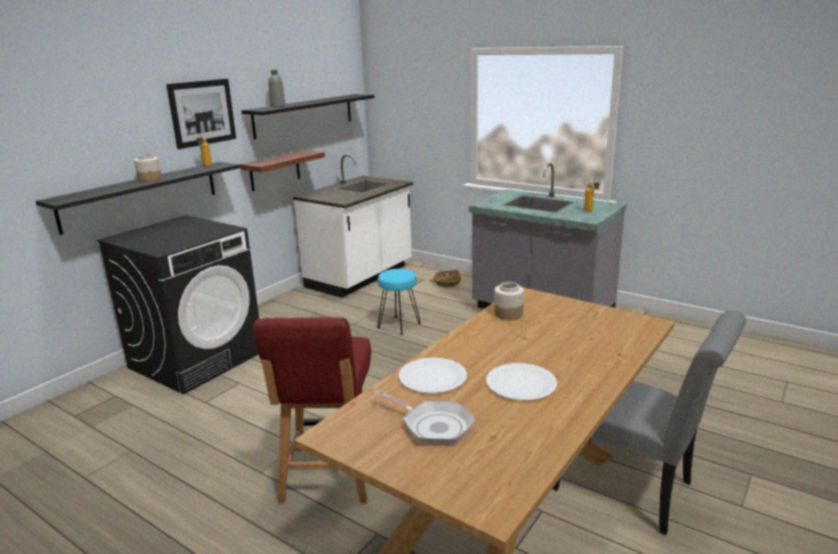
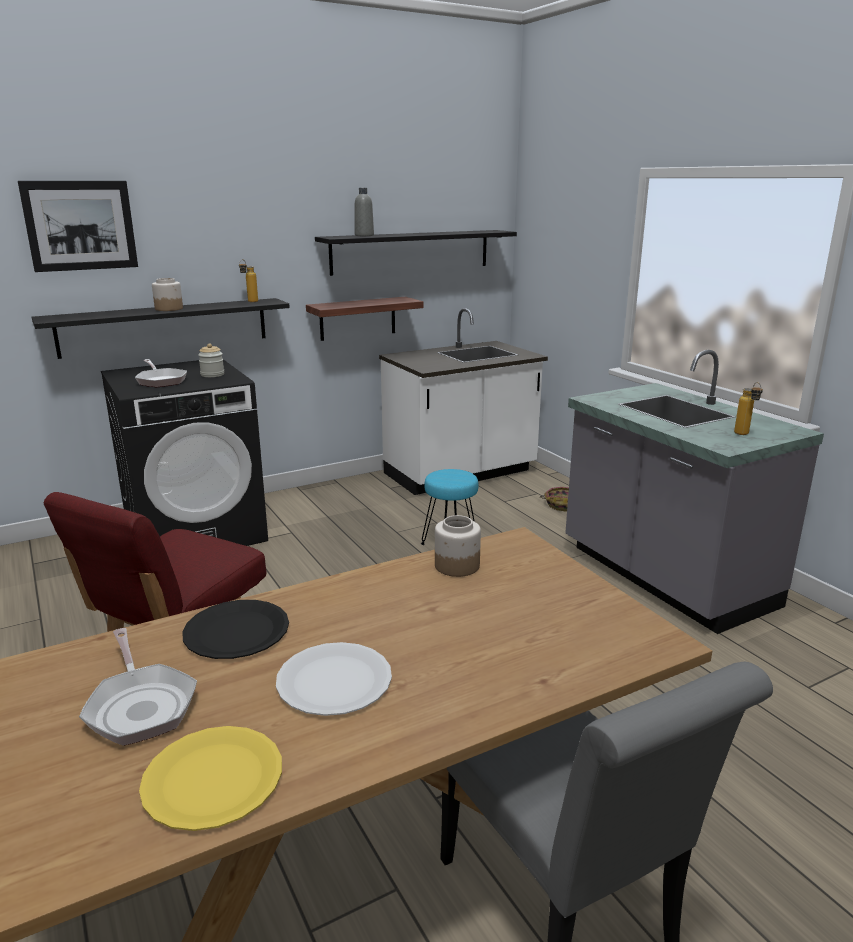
camera: 25 degrees right, 0 degrees up
(167, 238) = (161, 380): none -> frying pan
(202, 112) = (258, 235): picture -> picture (80, 225)
(203, 228) = (212, 375): none -> jar
(432, 377) = (236, 632): white plate -> black plate
(522, 442) = (212, 779): none -> yellow plate

